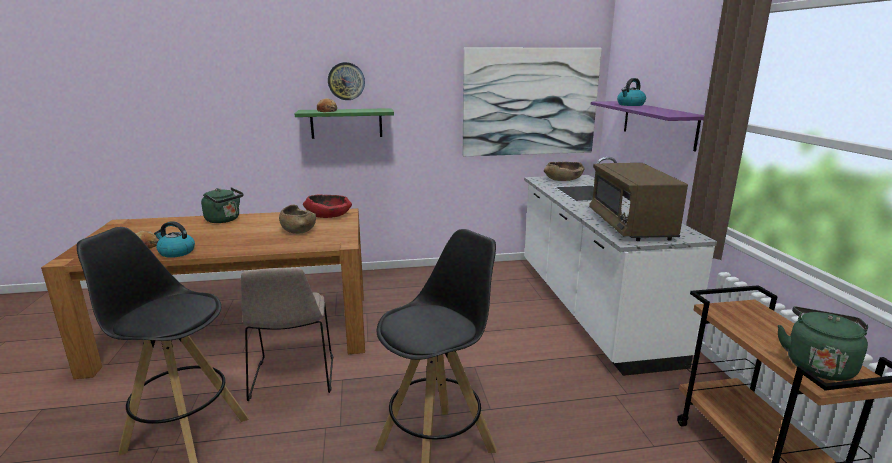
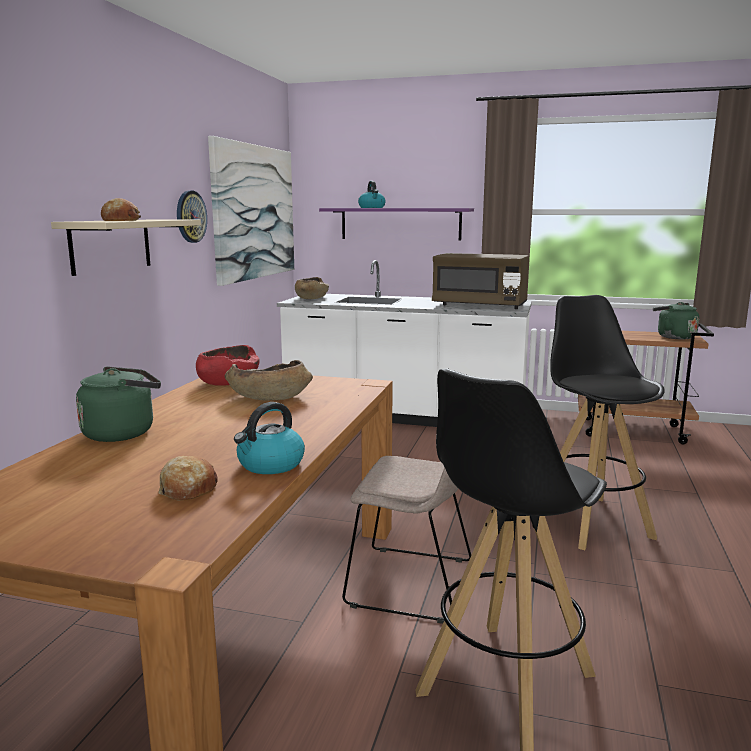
camera: 65 degrees left, 5 degrees down
(346, 81) = (107, 172): wall clock -> wall clock (190, 216)
(346, 123) = (111, 245): green shelf -> beige shelf

